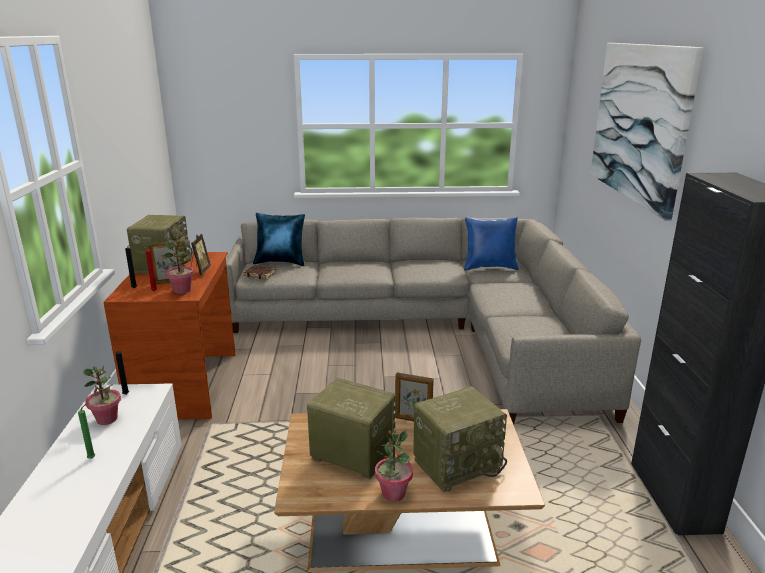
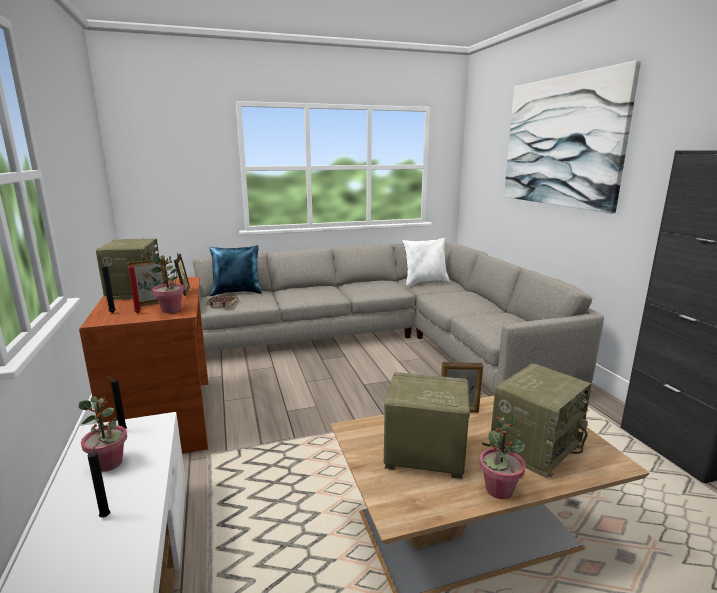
camera: 15 degrees left, 5 degrees down
(93, 458) = (107, 516): green candle -> black candle
(490, 267) = (425, 282): blue pillow -> white pillow

